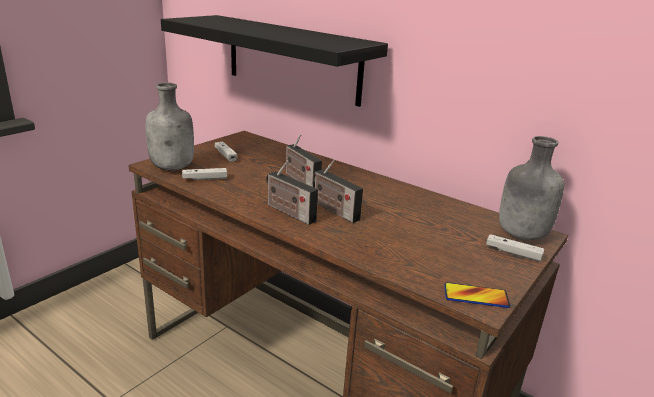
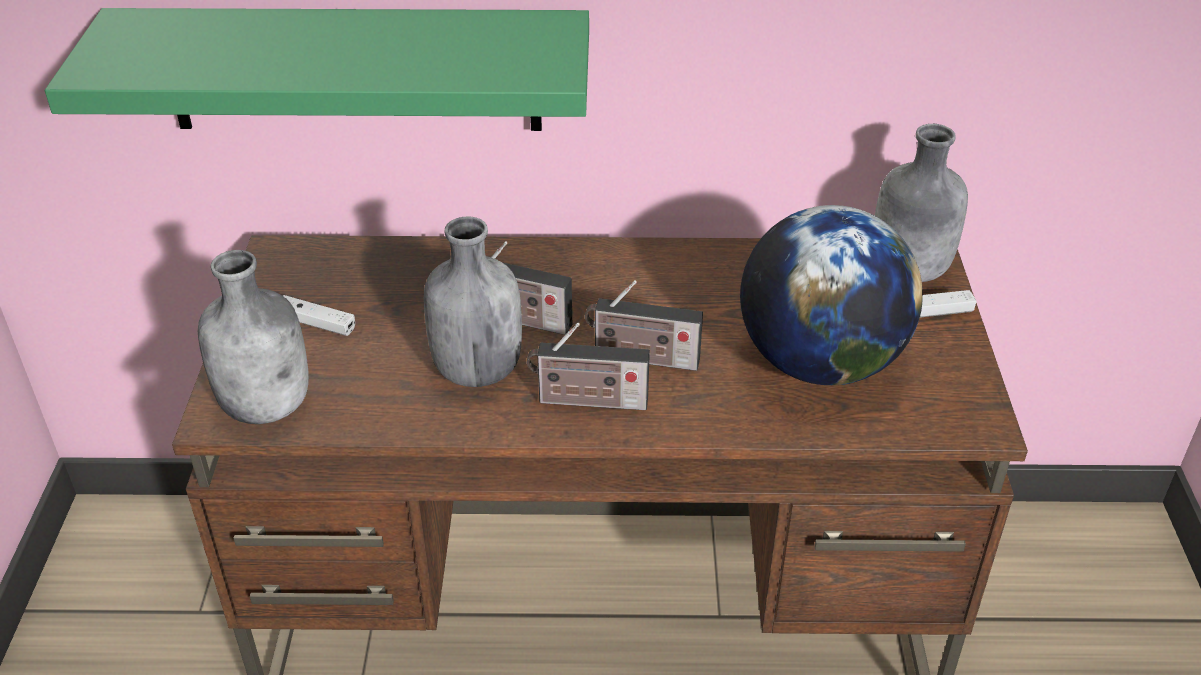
camera: 35 degrees left, 15 degrees up
(205, 179) = (363, 402): white game controller -> none
(260, 187) = (476, 369): none -> grey bottle
(292, 59) = (353, 70): black shelf -> green shelf
(419, 245) = (820, 363): none -> globe
(476, 296) = (963, 415): phone -> none

